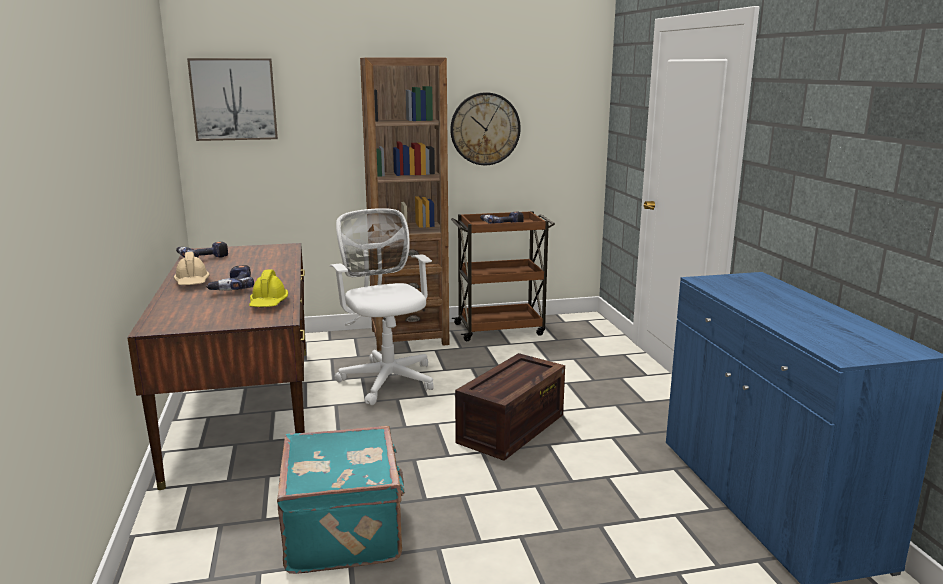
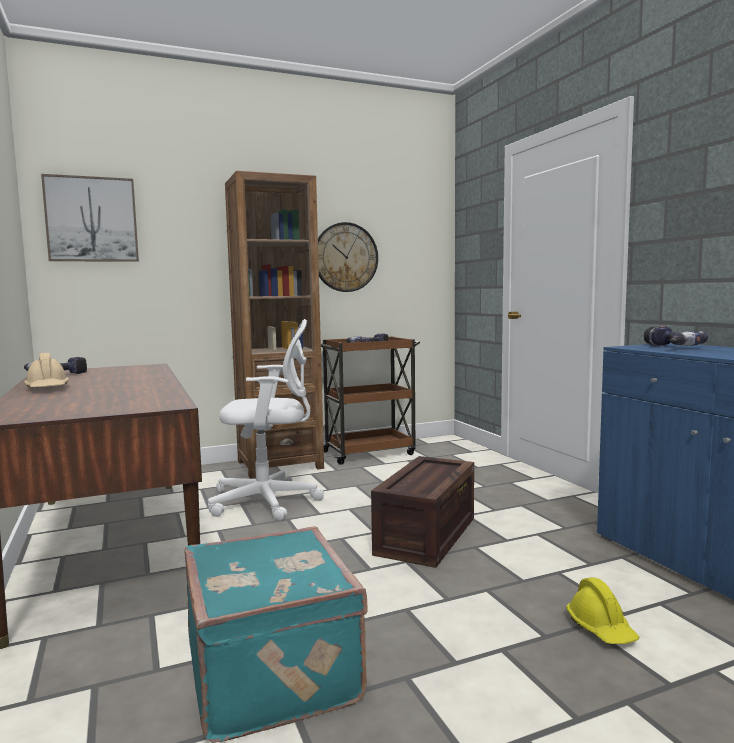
camera: 10 degrees left, 10 degrees down
(232, 287) = (99, 389): power drill -> power drill (668, 347)
(268, 303) = (150, 396): yellow hard hat -> yellow hard hat (601, 628)
(387, 378) = (269, 501): white office chair -> white office chair turned 120 degrees clockwise

